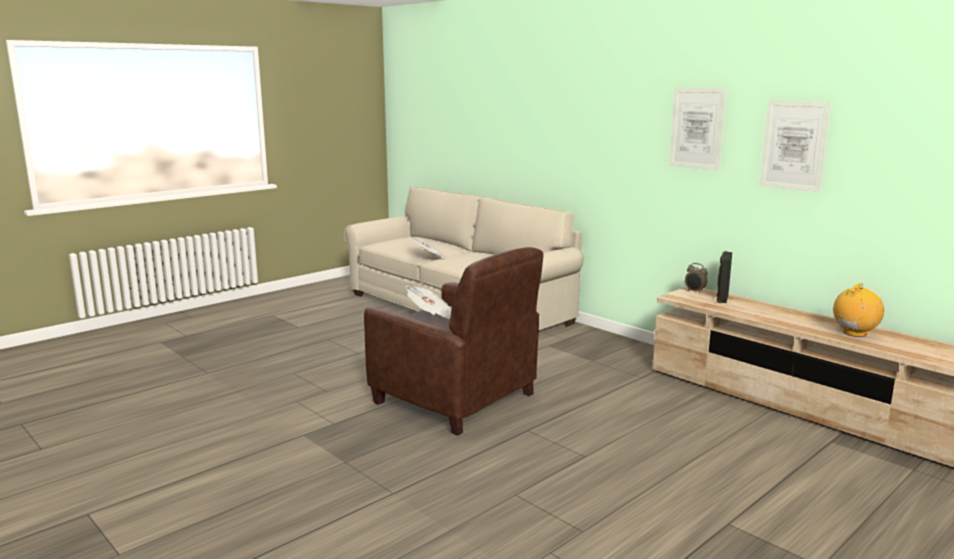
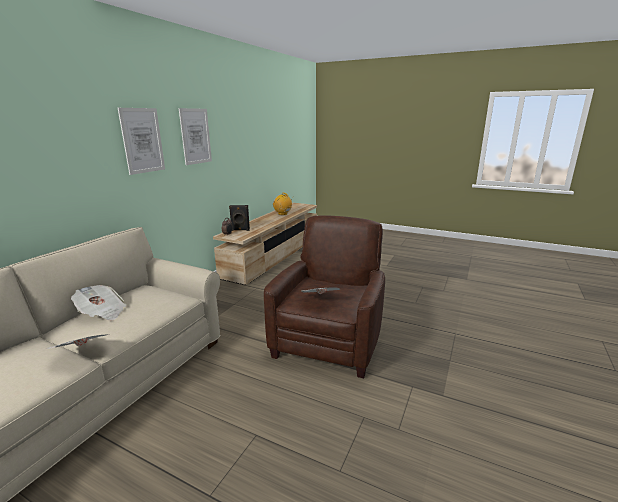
camera: 110 degrees left, 5 degrees up
(483, 256) = (102, 313): none -> newspaper
(794, 145) = (236, 139): picture -> picture (142, 140)

